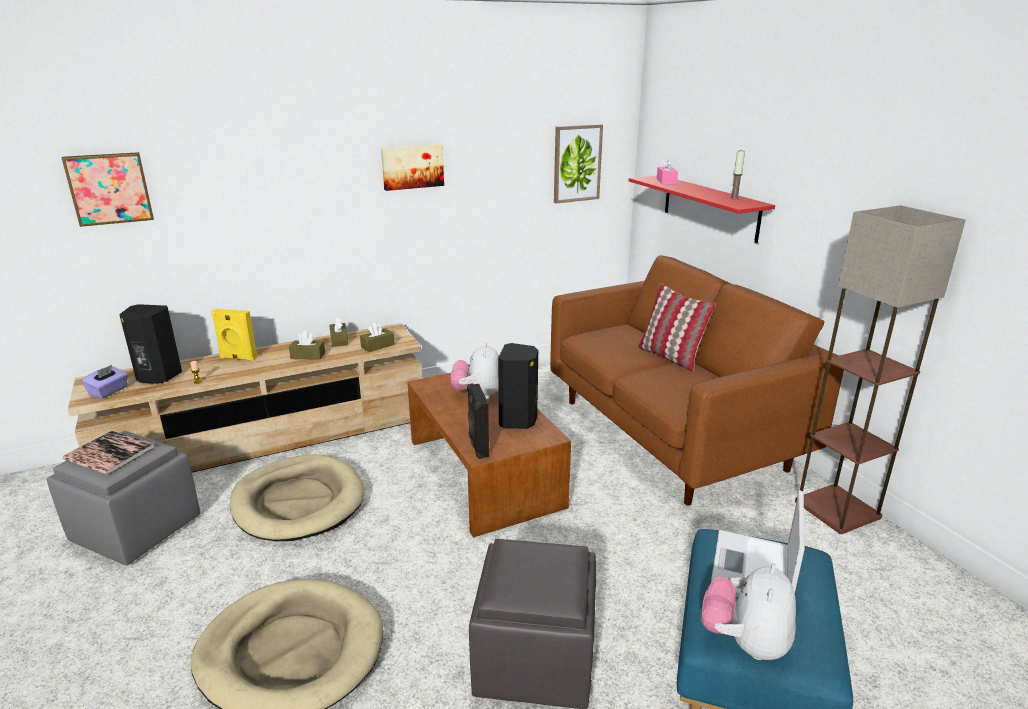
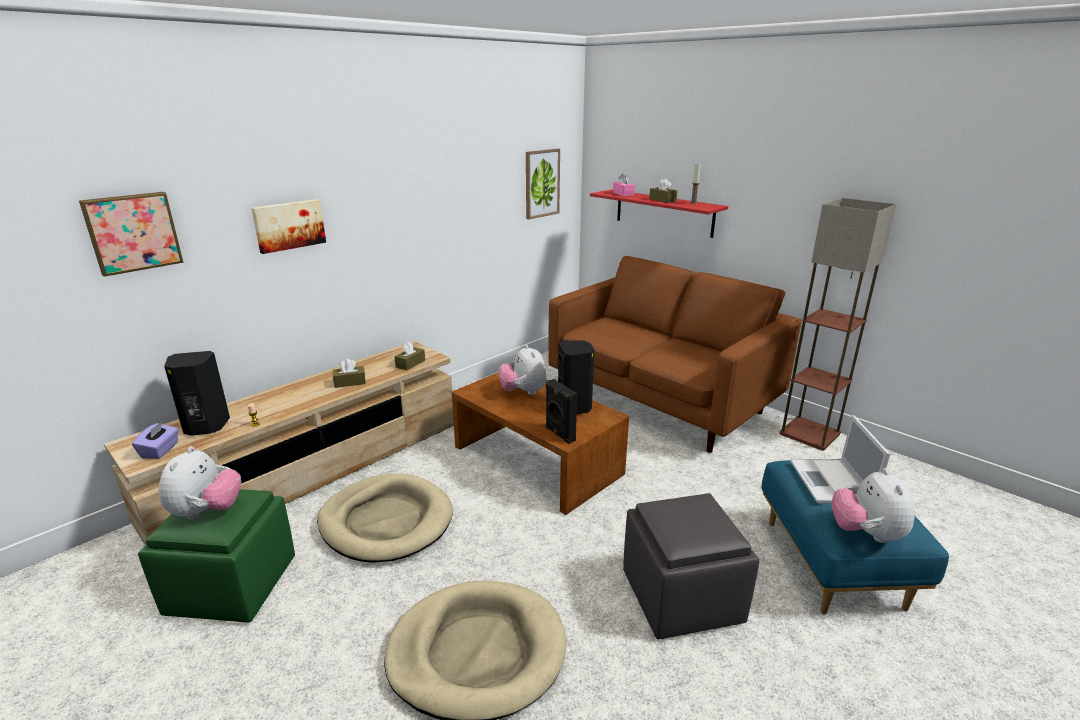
camera: 20 degrees left, 0 degrees up
(110, 453) = (207, 511): book -> plush toy
(136, 528) = (232, 585): grey ottoman -> green ottoman
(238, 358) = (279, 396): yellow speaker -> none
(339, 340) = (368, 364): brown tissue box -> brown tissue box (662, 200)
(412, 166) = (417, 193): picture -> picture (289, 225)
(670, 357) = (660, 337): pillow -> none

